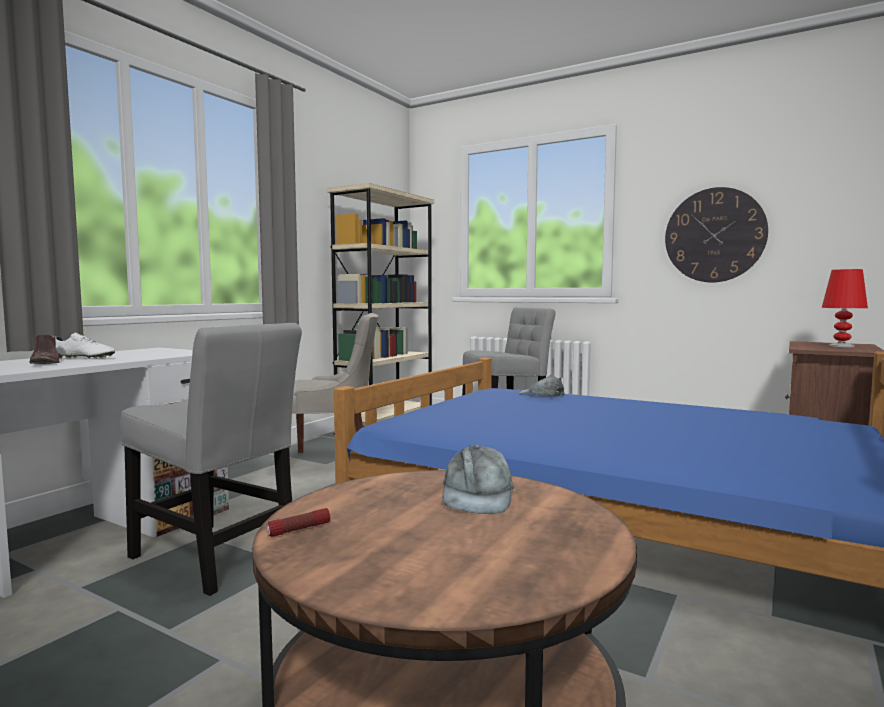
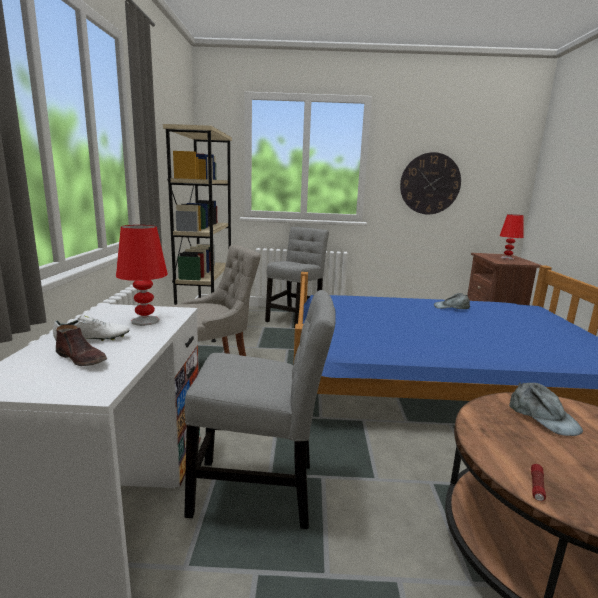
camera: 30 degrees left, 10 degrees up
(155, 354) = (145, 321): none -> red table lamp
(541, 394) = (361, 300): grey cap -> grey cap (451, 307)

